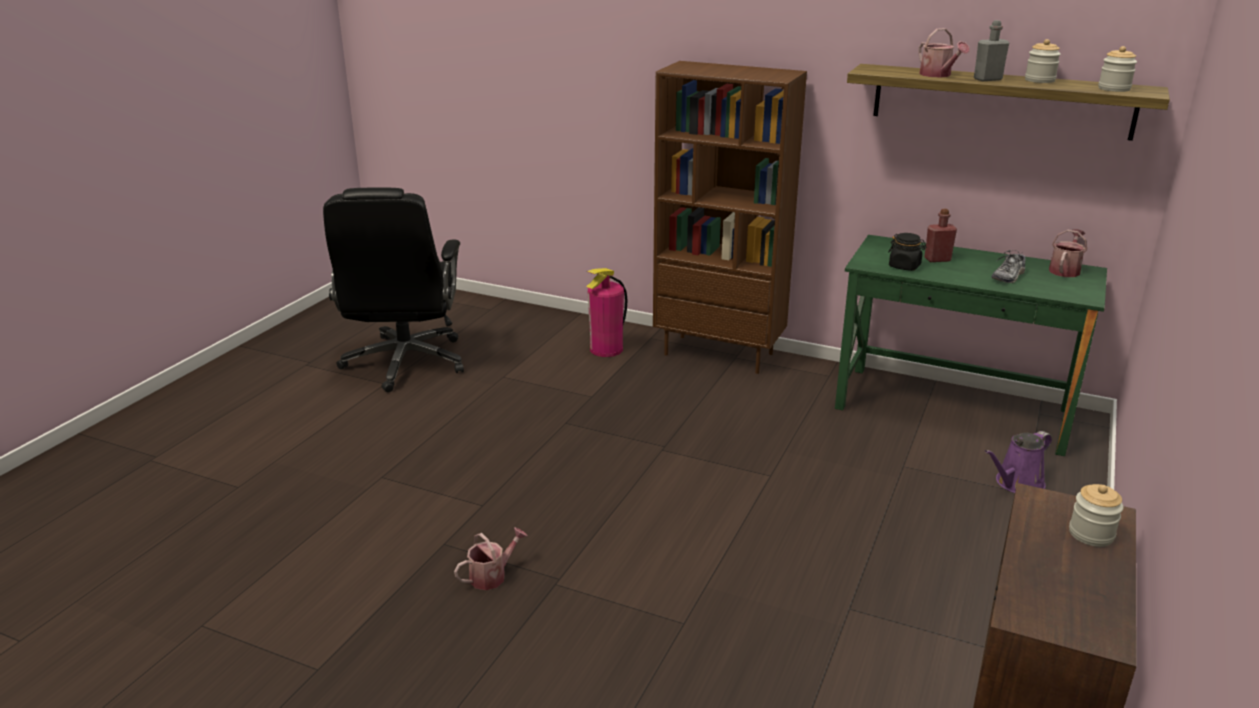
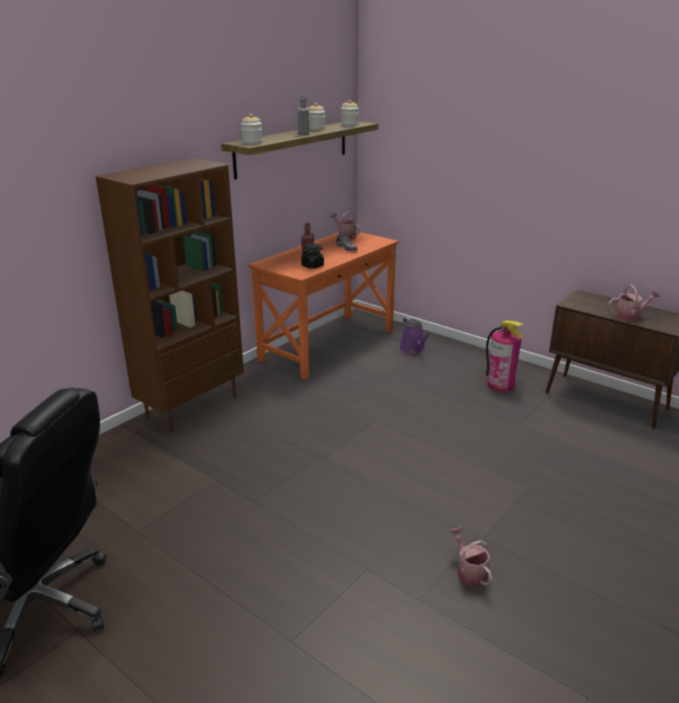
camera: 75 degrees left, 0 degrees up
(606, 349) = (135, 459): fire extinguisher -> fire extinguisher (500, 384)
(938, 75) = (281, 137): watering can -> watering can (630, 316)
(952, 409) = (327, 345): green desk -> orange desk
(1091, 534) = (600, 301): jar -> jar (252, 143)

